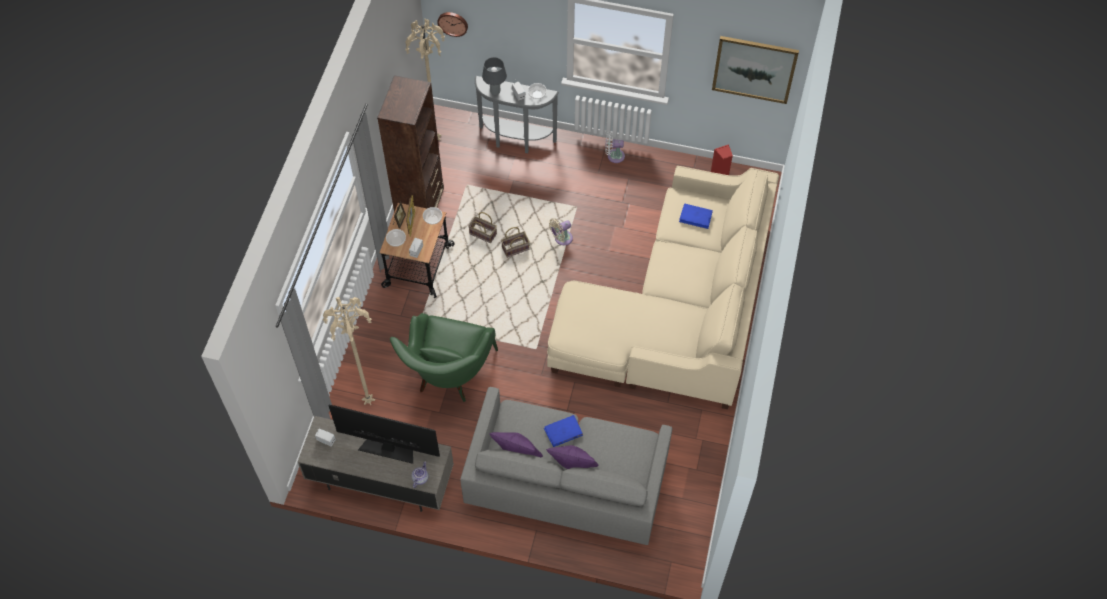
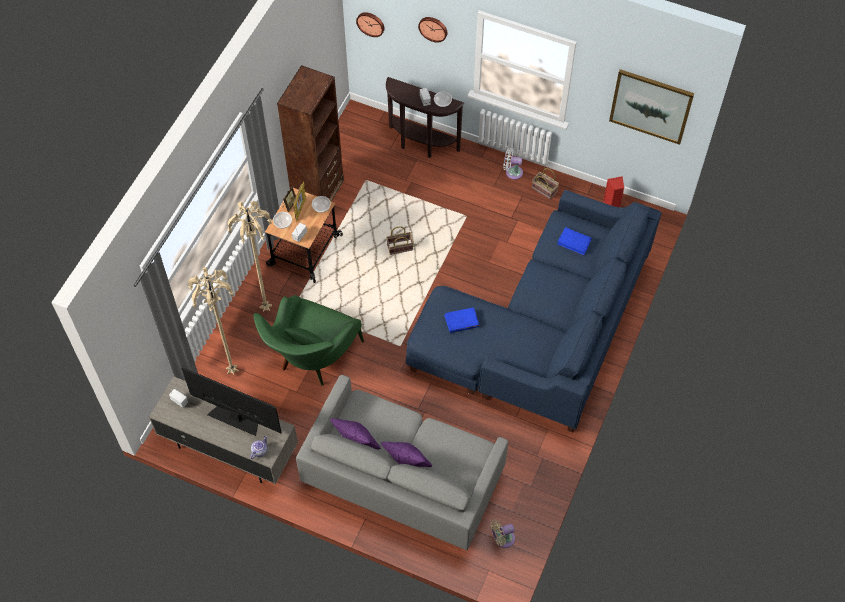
camera: 10 degrees right, 0 degrees up
(437, 139) = (346, 132): beige floor lamp -> beige floor lamp (267, 308)
(484, 234) = (373, 229): basket -> basket (545, 189)
(495, 92) = (403, 95): grey table lamp -> none
(515, 141) = (421, 145): grey console table -> brown console table
(521, 19) = (433, 28): none -> wall clock
(561, 239) = (446, 244): beige fan -> beige fan (502, 539)
(563, 432) = (405, 429): blue book -> blue book (461, 321)
(675, 312) = (541, 331): beige sofa -> blue sofa

